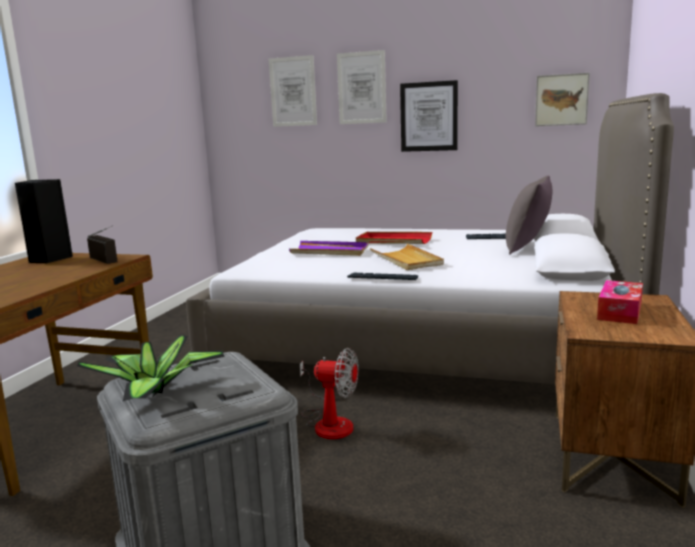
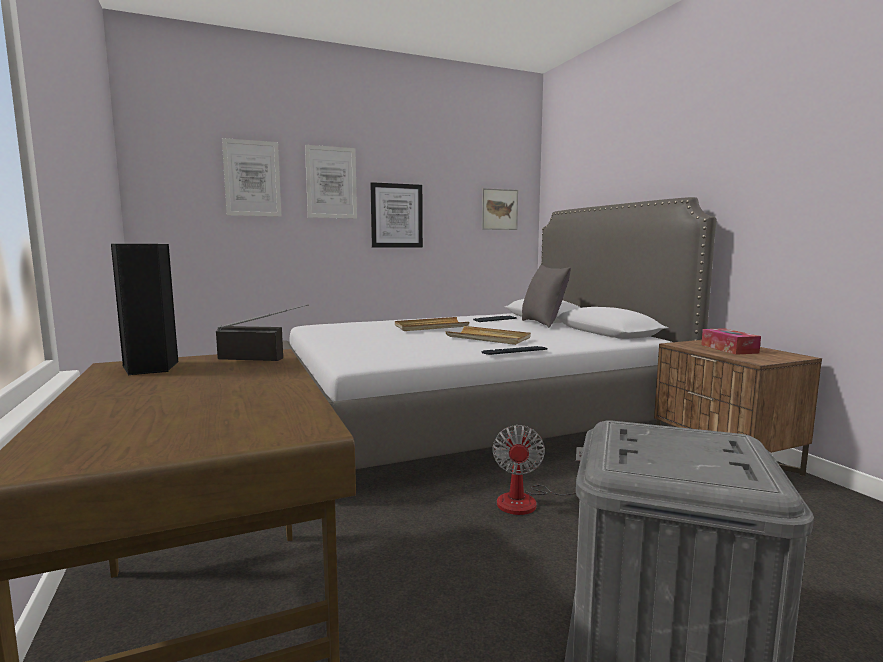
camera: 40 degrees left, 5 degrees down
(156, 393) = (681, 465): potted plant -> none
(329, 422) = (528, 501): fan -> fan turned 120 degrees clockwise
(330, 251) = (396, 339): purple tray -> none
(393, 241) = (430, 327): red tray -> beige tray

